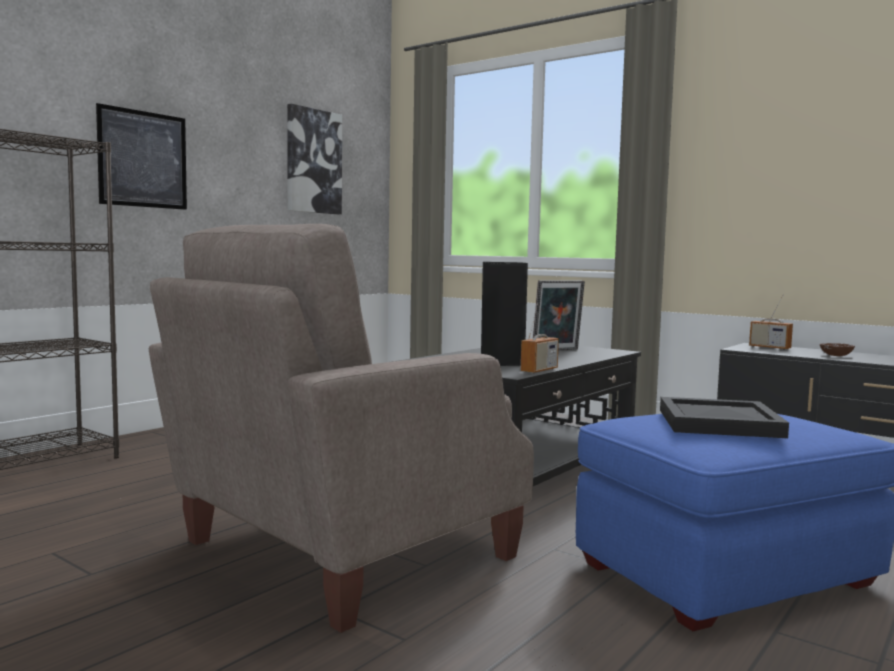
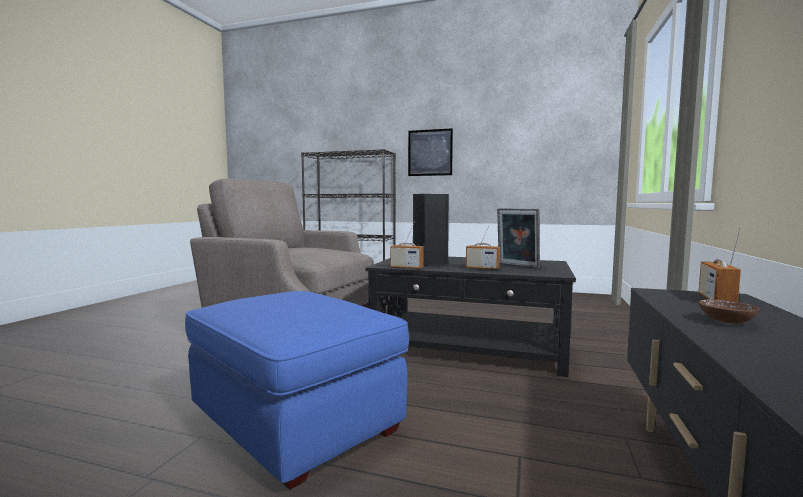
camera: 70 degrees right, 0 degrees up
(313, 161) = (545, 136): picture -> none
(567, 357) = (482, 268): none -> radio
(717, 423) = (283, 302): black tray -> none

